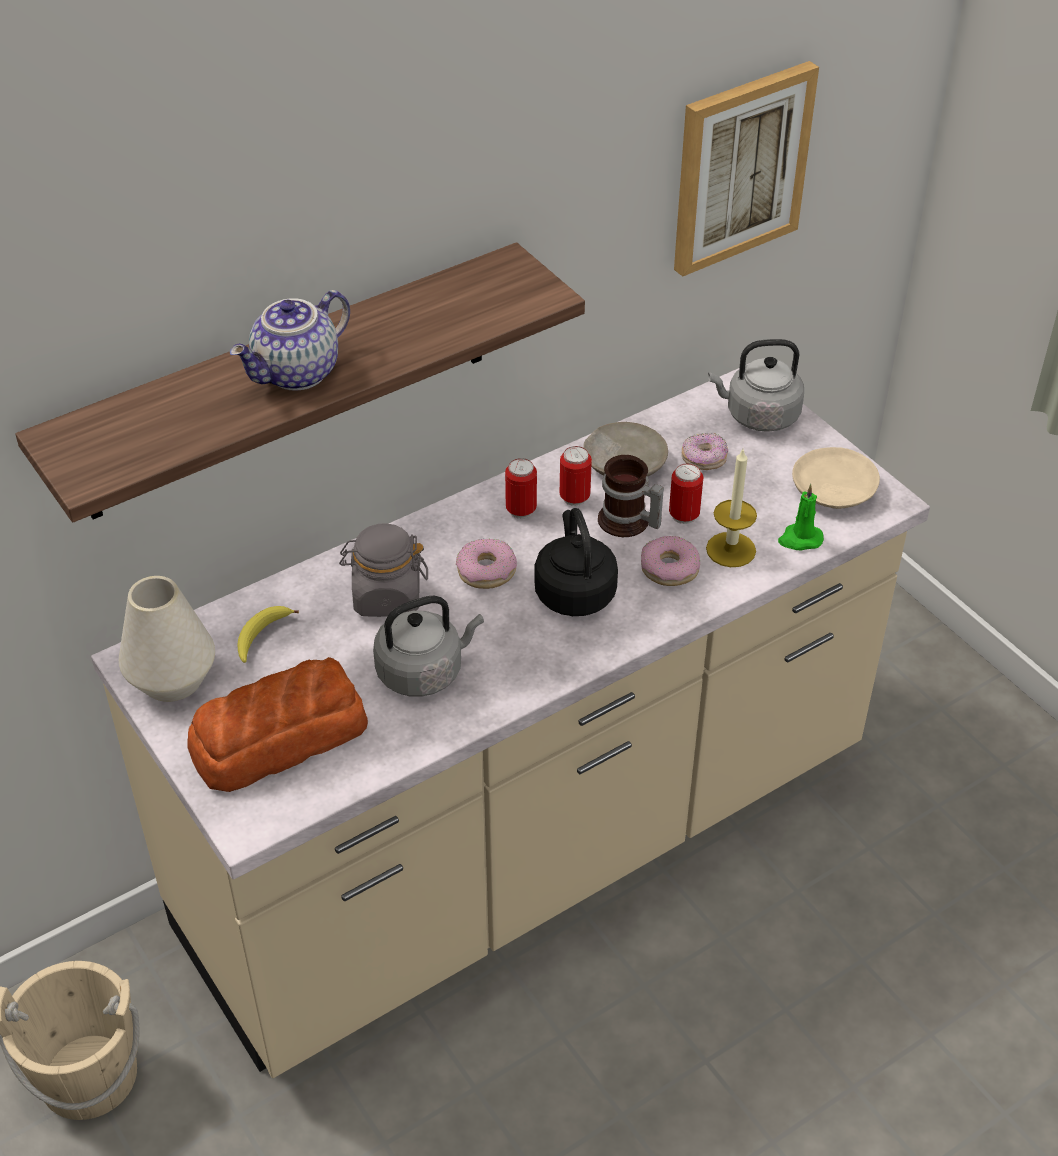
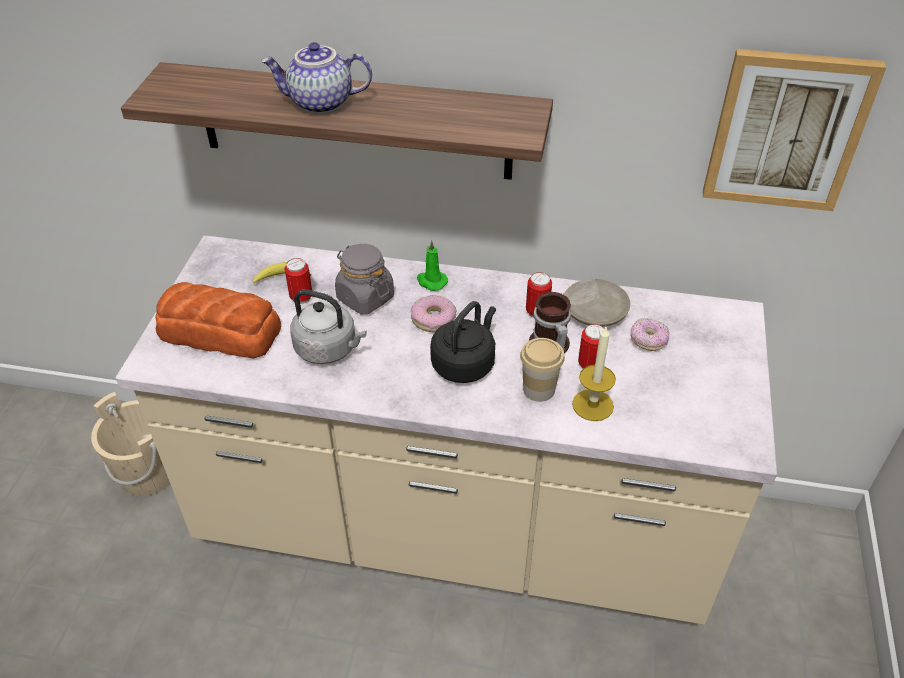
camera: 45 degrees right, 0 degrees up
(172, 679) = (217, 269): white vase -> none
(521, 510) = (497, 299): can -> can (301, 297)
(669, 568) = (539, 389): donut -> cup
(758, 416) = (722, 337): grey kettle -> none
(800, 539) = (648, 430): green candle -> green candle (431, 281)
(832, 489) = (714, 415): beige plate -> none

